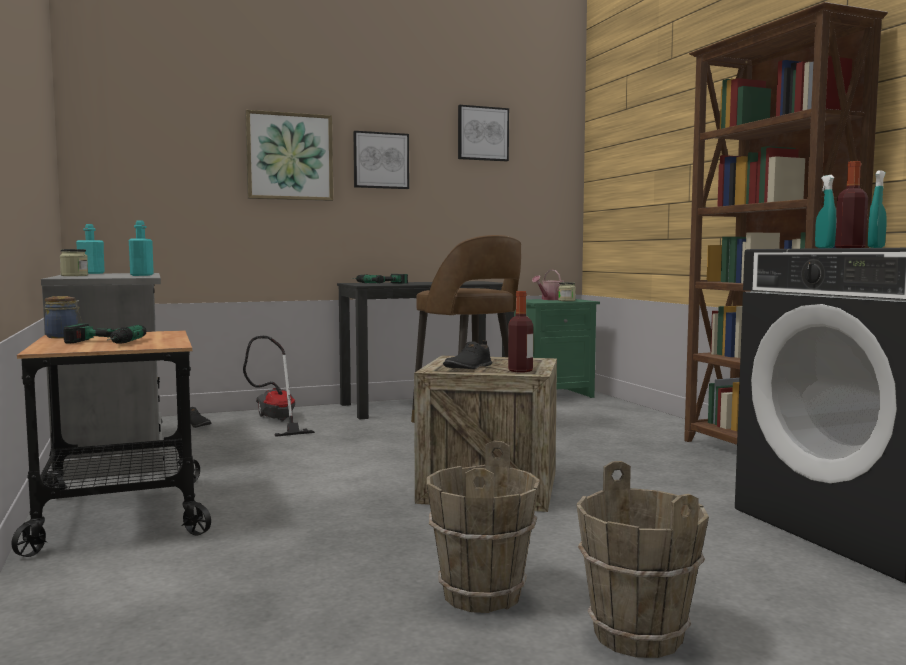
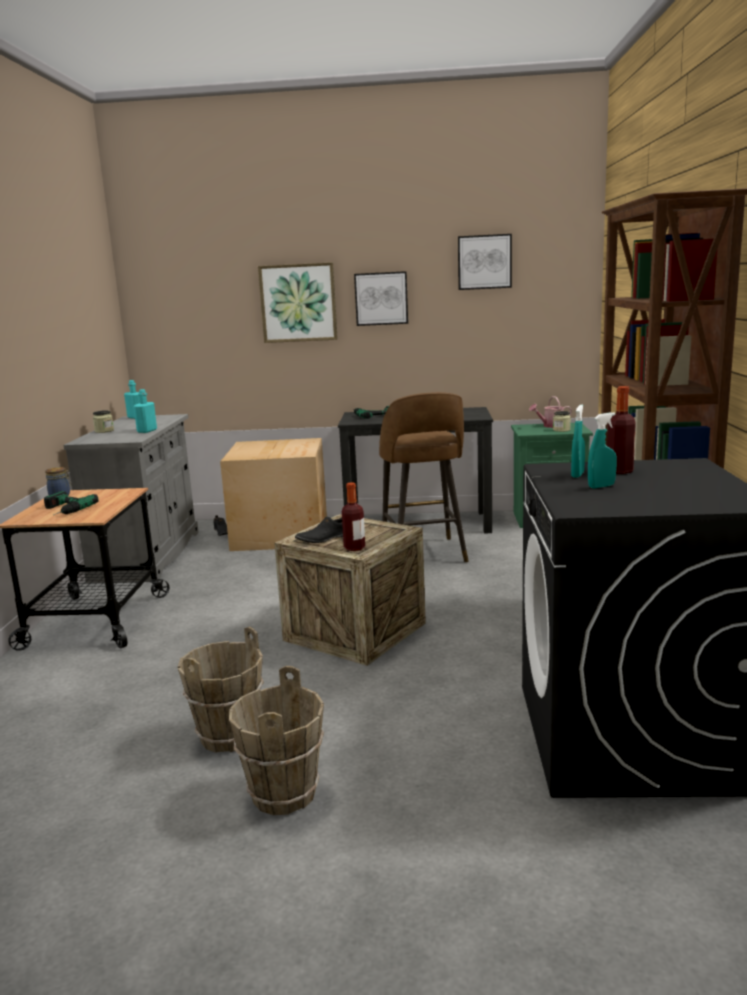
camera: 25 degrees right, 10 degrees up
(277, 421) = (282, 533): vacuum cleaner -> cardboard box

